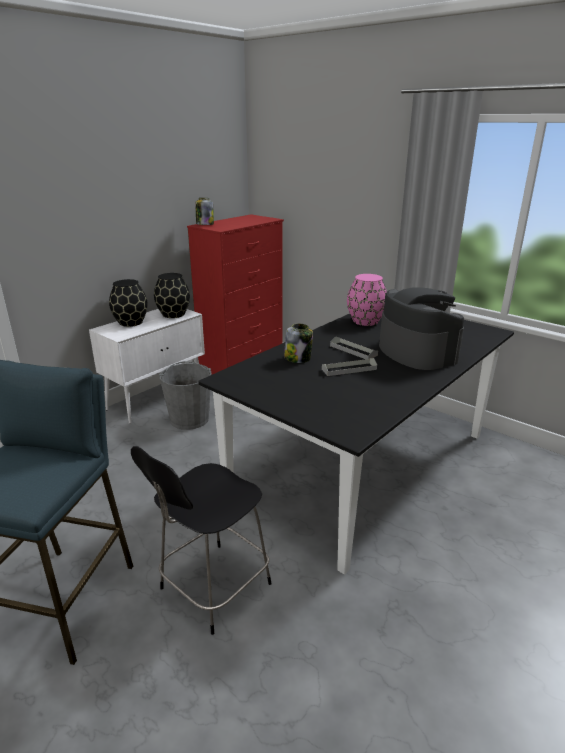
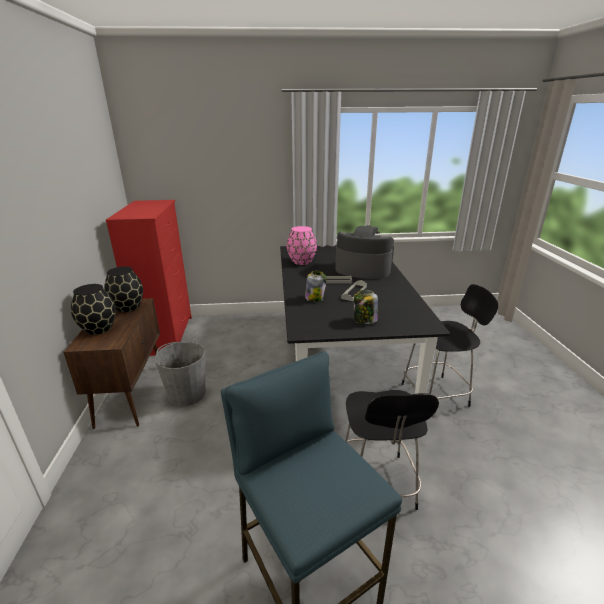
camera: 45 degrees left, 0 degrees up
(157, 399) = (132, 393): white cabinet -> brown cabinet
(204, 224) = (121, 215): jar -> jar (364, 320)
(418, 564) = (436, 394): none -> black chair

